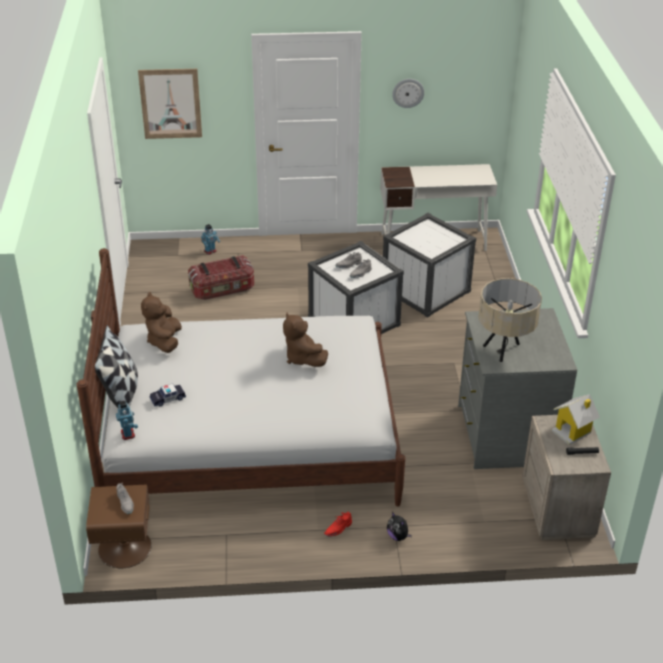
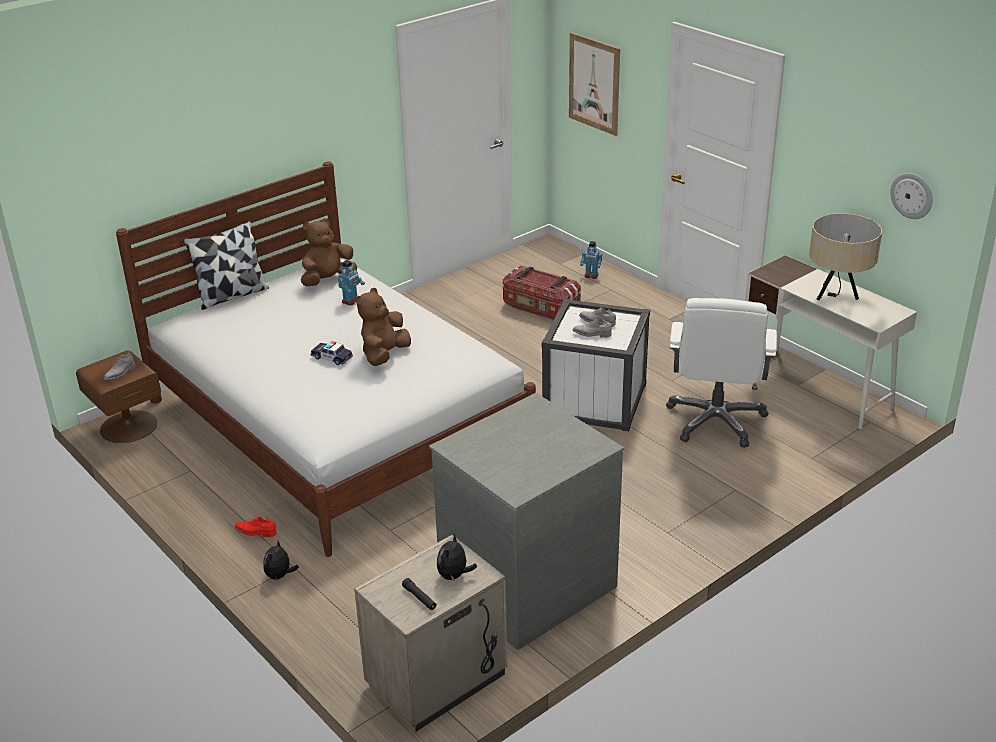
camera: 55 degrees right, 5 degrees down
(128, 434) = (179, 321): toy robot -> toy robot (351, 301)
(168, 398) = (245, 316): toy car -> toy car (332, 357)
(408, 92) = (828, 161): wall clock -> wall clock (912, 195)
(425, 290) = (716, 420): white storage box -> white office chair
(504, 350) = (491, 443): beige table lamp -> beige table lamp (837, 296)
(572, 431) = (454, 576): toy house -> plush toy

